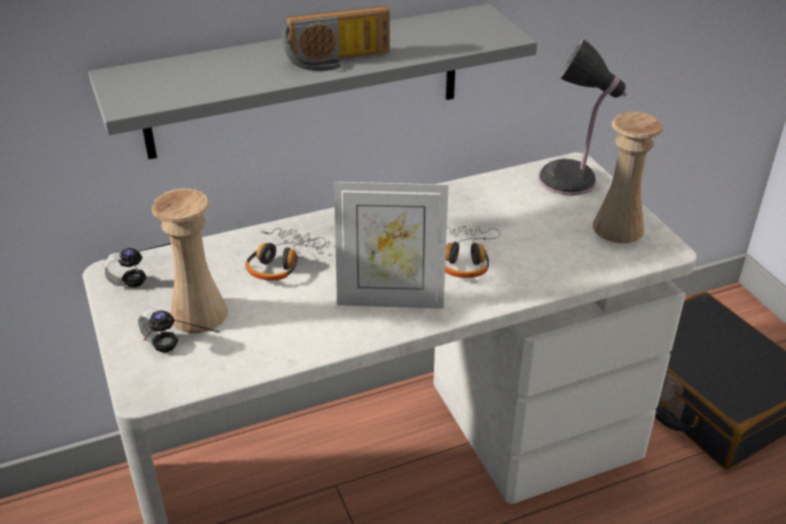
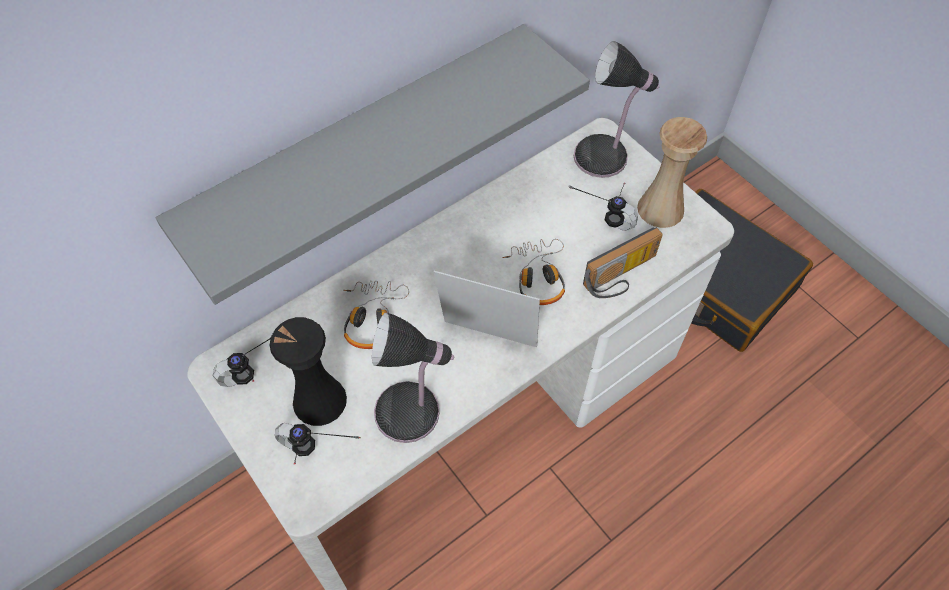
camera: 15 degrees left, 20 degrees up
(198, 314) = (319, 400): beige vase -> black vase
(287, 340) = (411, 413): none -> table lamp
(338, 61) = (408, 149): radio -> radio (622, 277)
(390, 299) = (487, 342): picture frame -> picture frame turned 150 degrees counterclockwise
(557, 221) = (605, 212): none -> headphones

